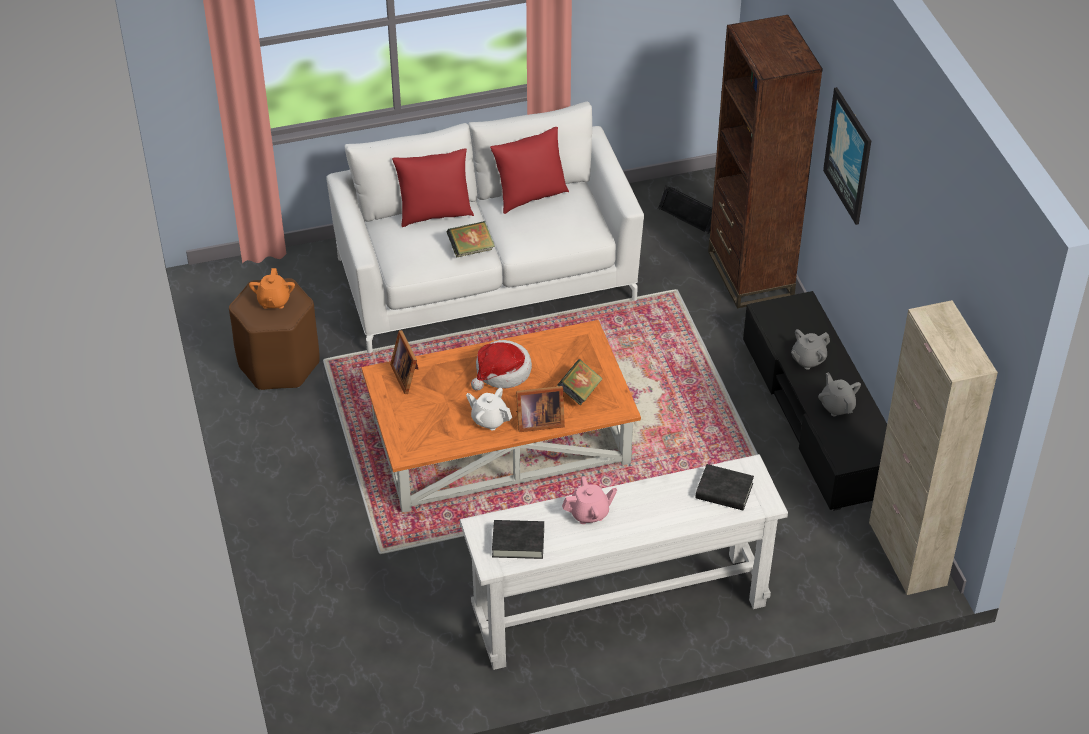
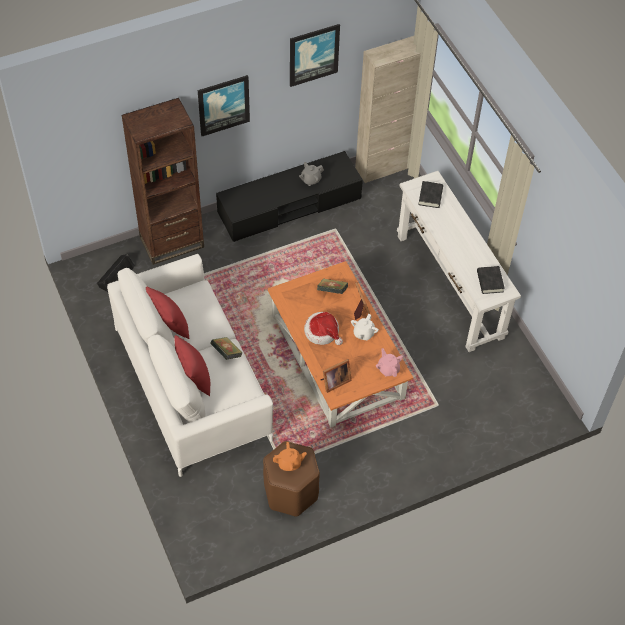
camera: 100 degrees left, 10 degrees up
(589, 513) = (461, 252): pink teapot -> pink teapot (388, 369)
(808, 360) = (275, 193): grey teapot -> none
(922, 219) = (313, 54): none -> picture

